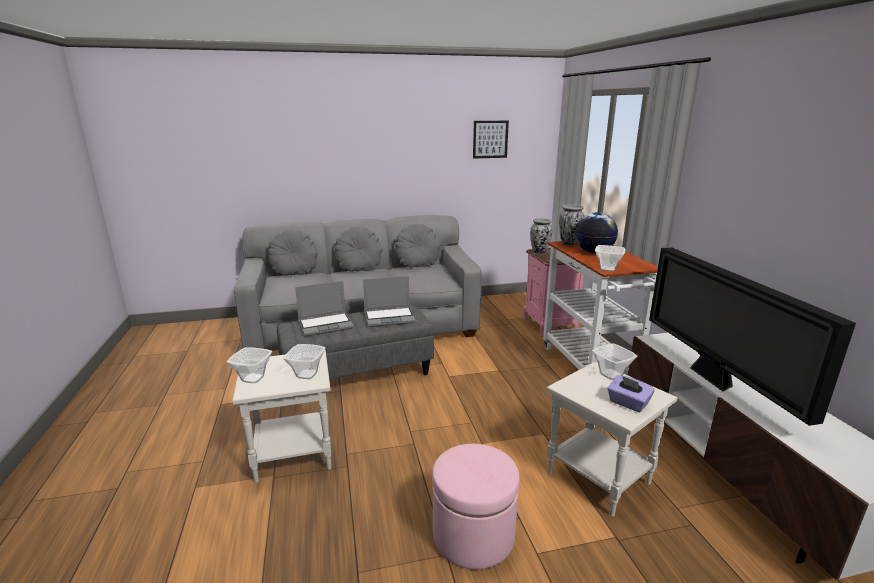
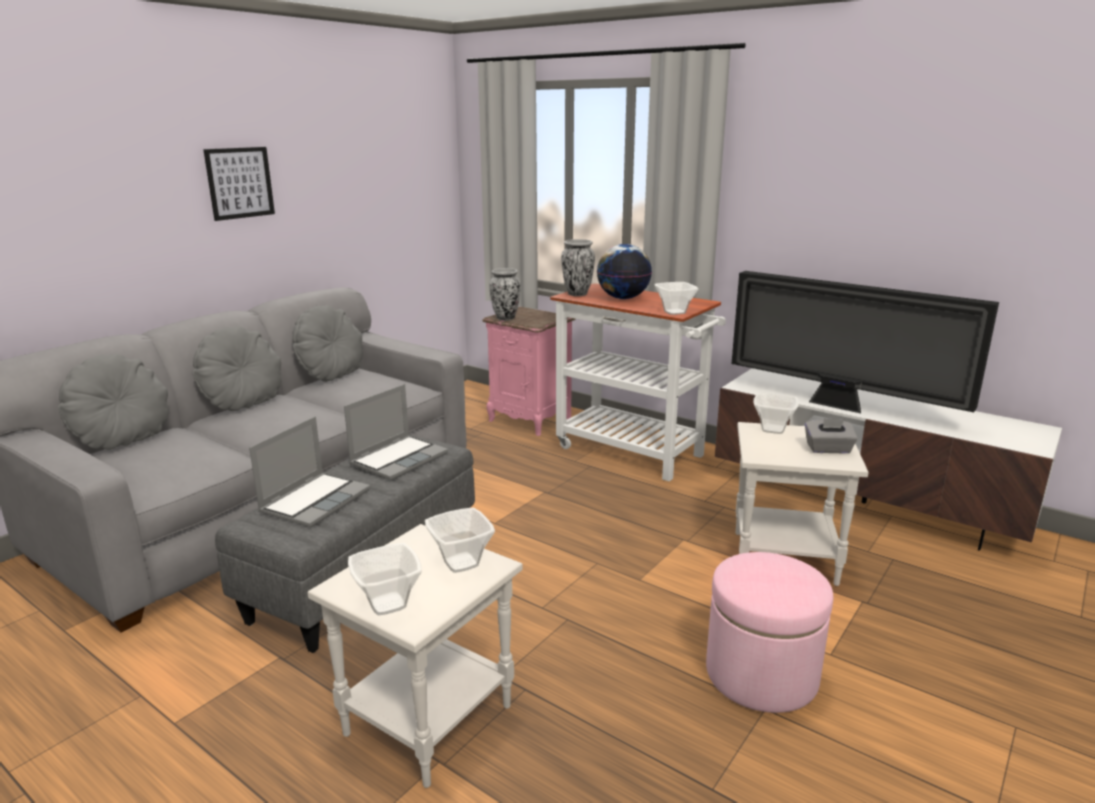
camera: 40 degrees left, 0 degrees up
(490, 139) = (377, 158): picture -> picture (240, 183)
(628, 403) = (828, 449): purple tissue box -> grey tissue box

